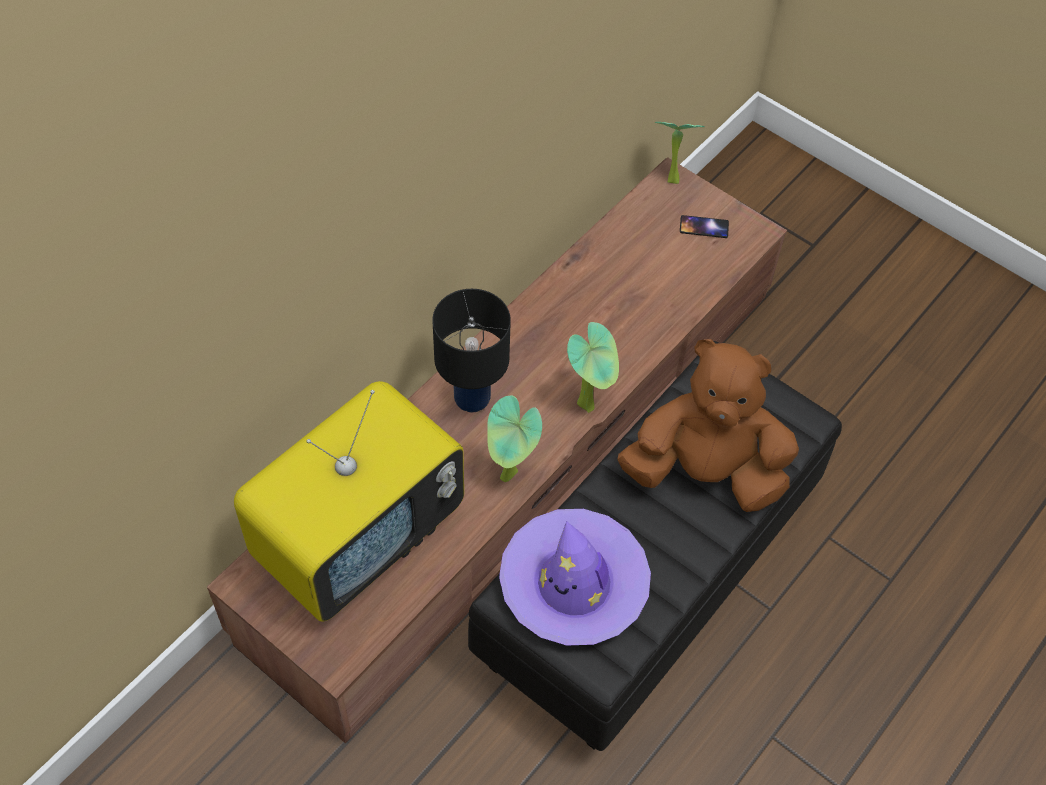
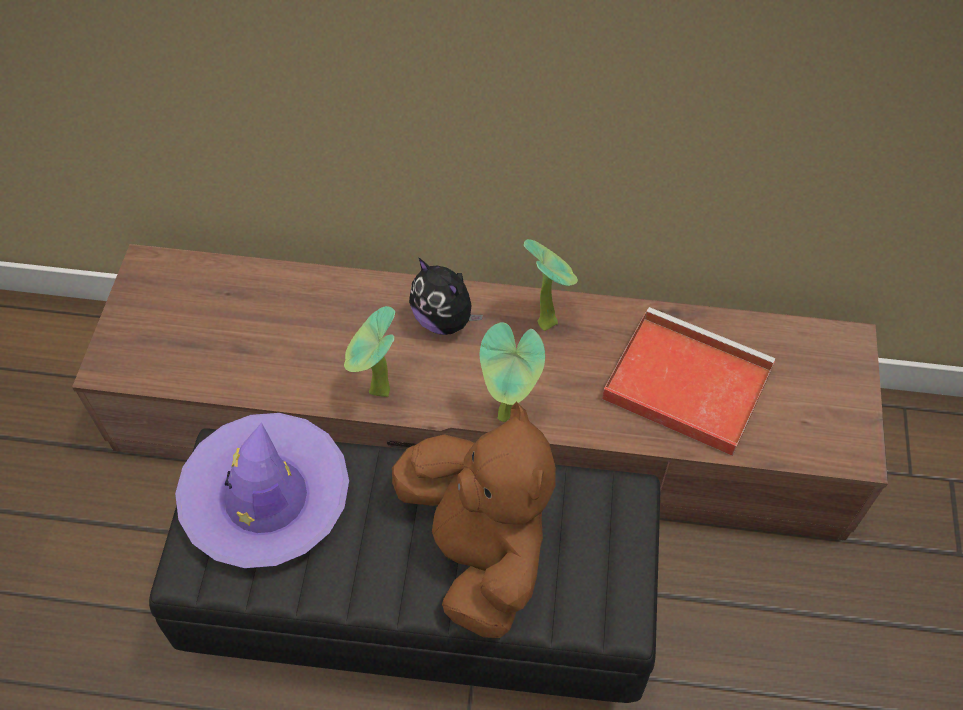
camera: 60 degrees right, 0 degrees up
(359, 537) = (239, 316): television -> none
(473, 398) = (444, 320): black table lamp -> plush toy
(637, 287) = (683, 384): none -> red tray
(670, 177) = (851, 340): potted plant -> potted plant (548, 320)
(704, 227) = (815, 402): phone -> none

